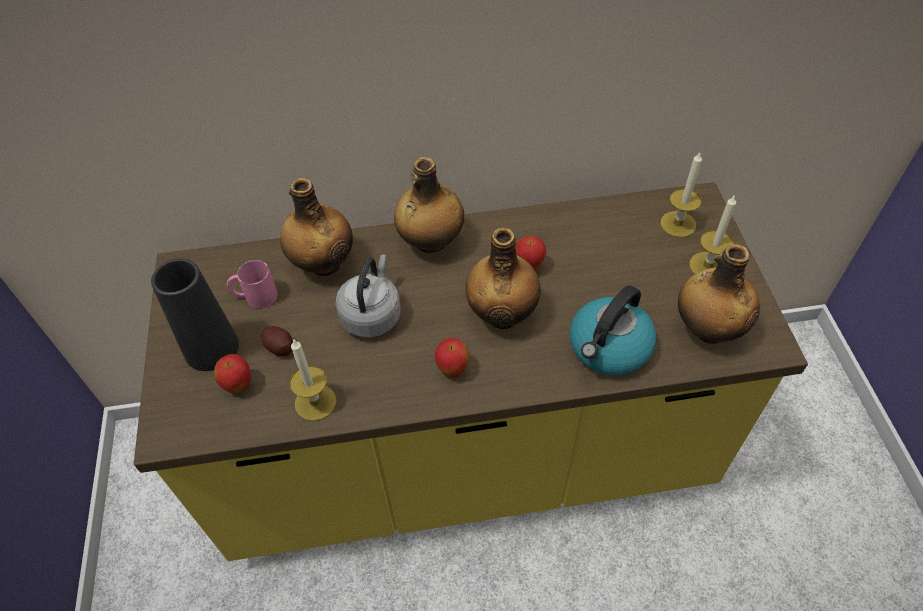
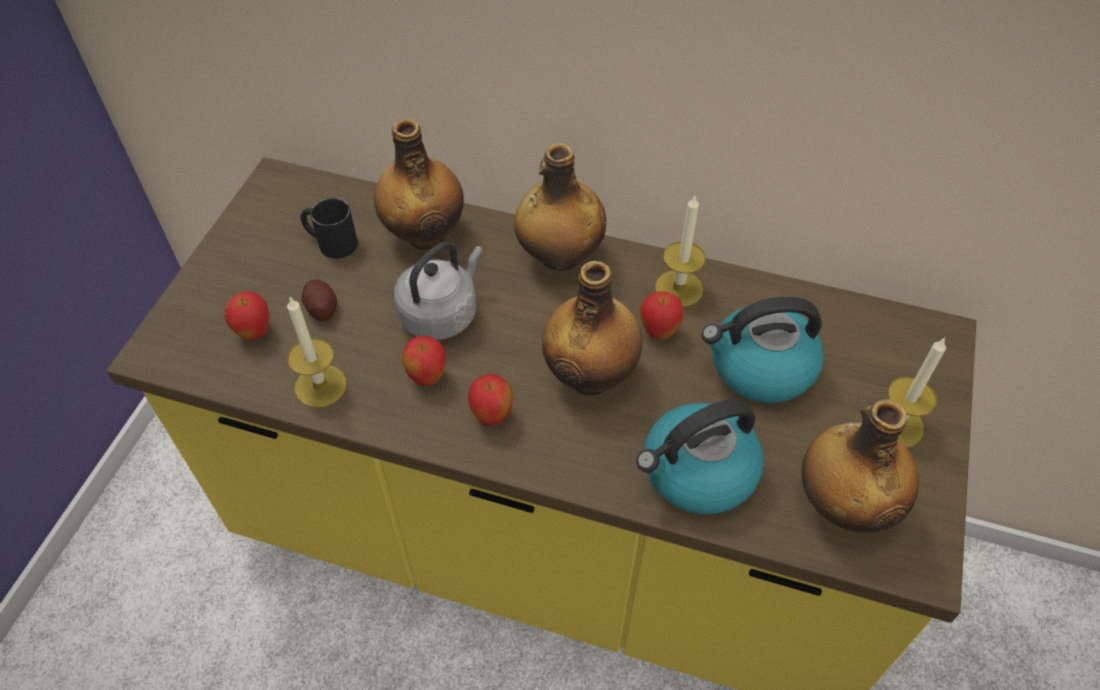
camera: 25 degrees right, 0 degrees up
(211, 348) = (253, 280): black vase -> none
(254, 296) = (331, 242): pink mug -> black mug
(390, 363) = (427, 377): none -> apple
(606, 264) = (760, 368): none -> kettle
(678, 224) = (888, 355): candle -> candle (679, 288)

